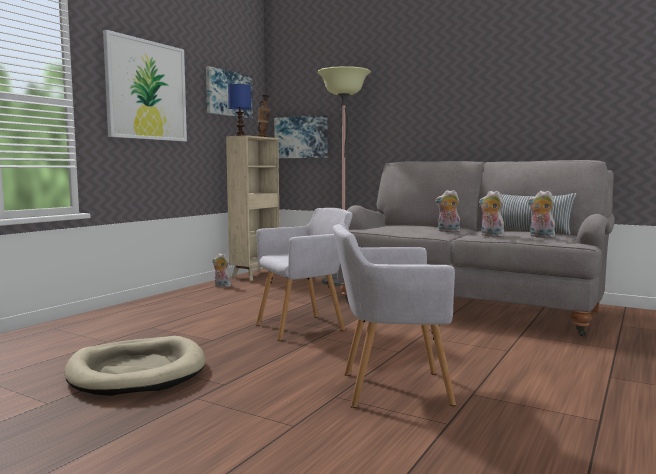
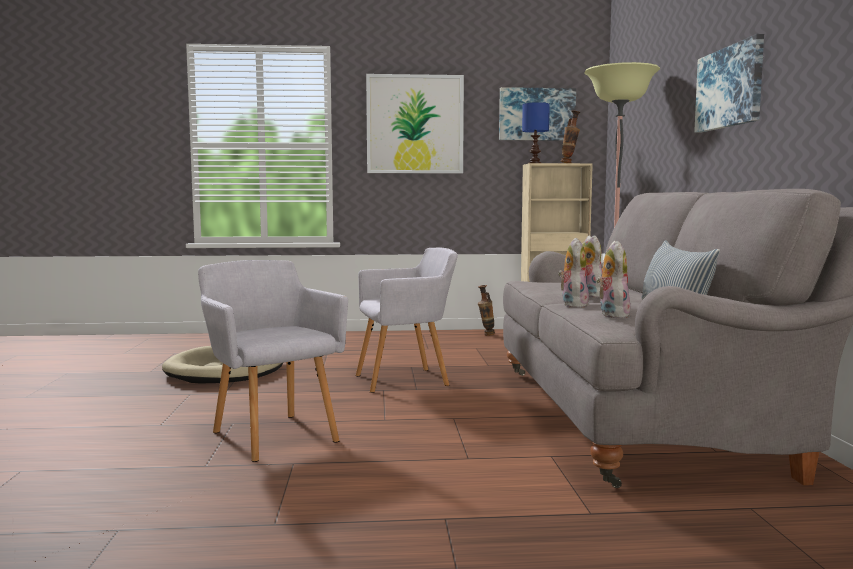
camera: 55 degrees right, 0 degrees up
(221, 286) = (486, 335): plush toy -> vase
(301, 137) = (624, 161): picture -> picture (730, 87)
(304, 327) = (406, 380): grey armchair -> grey armchair turned 45 degrees counterclockwise

